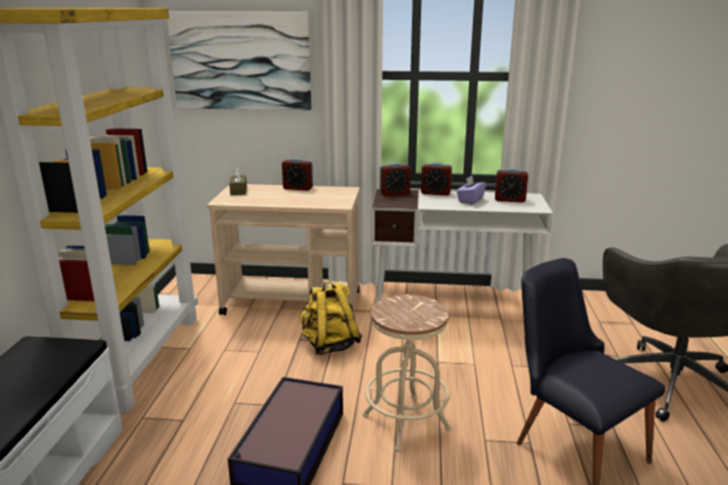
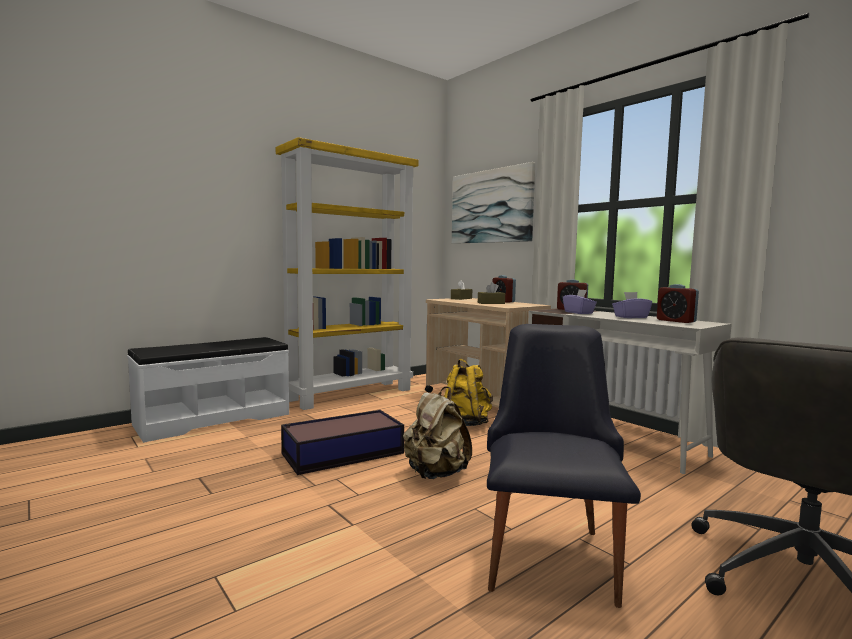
camera: 45 degrees right, 15 degrees down
(302, 198) = (491, 303): none -> brown tissue box
(406, 422) = (435, 474): beige stool -> beige backpack
(419, 201) = (579, 313): none -> purple tissue box
(435, 193) = (610, 312): alarm clock -> none

